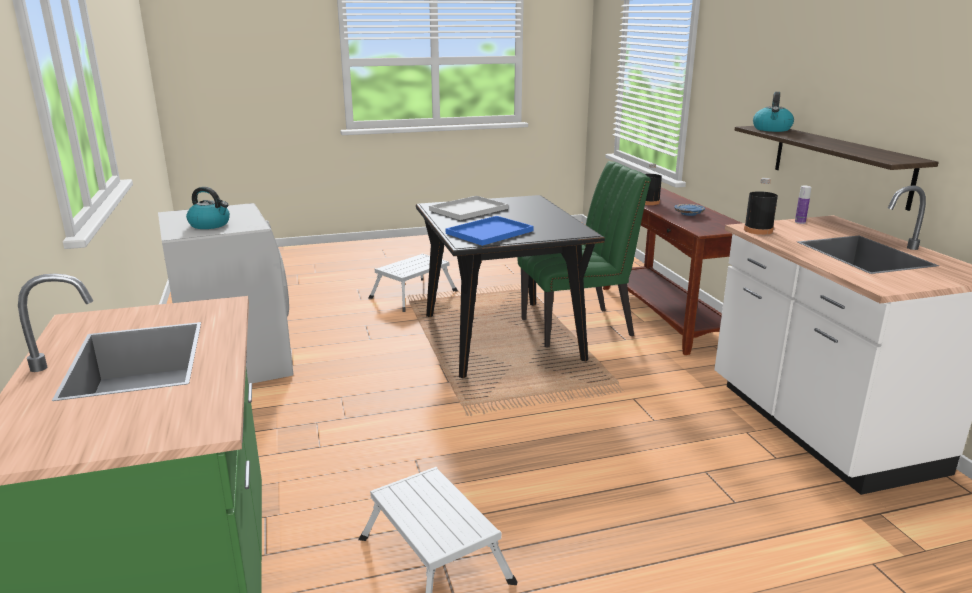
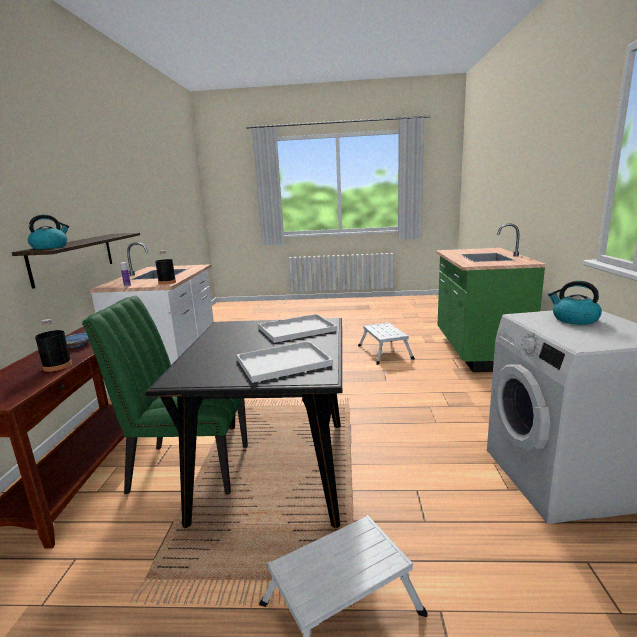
camera: 160 degrees left, 5 degrees down
(490, 232) = (296, 330): blue tray -> white tray

